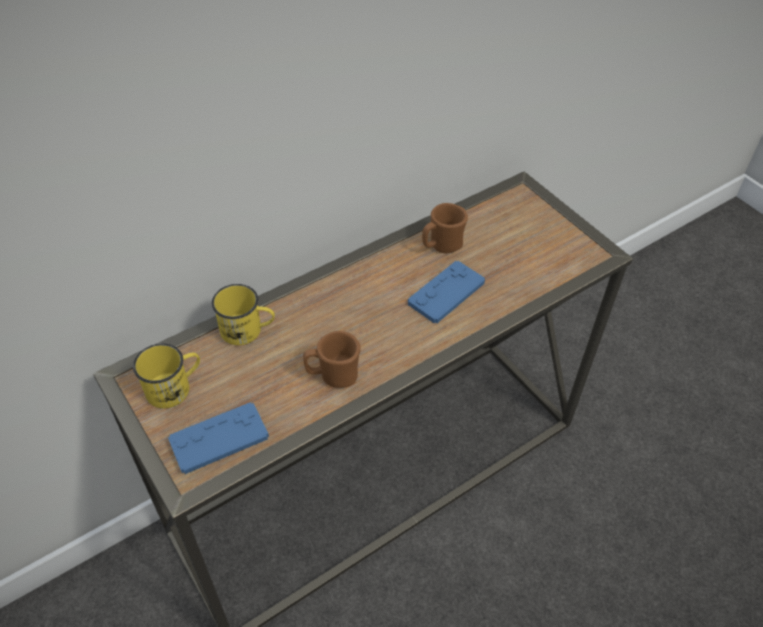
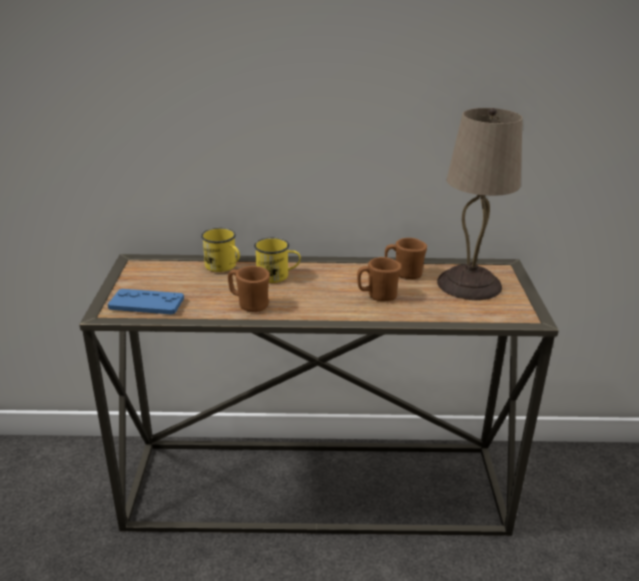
camera: 35 degrees right, 20 degrees down
(175, 387) = (153, 275): yellow mug -> yellow mug (278, 276)
(446, 293) = (377, 296): blue game controller -> brown mug
(510, 231) = (467, 284): none -> beige table lamp

